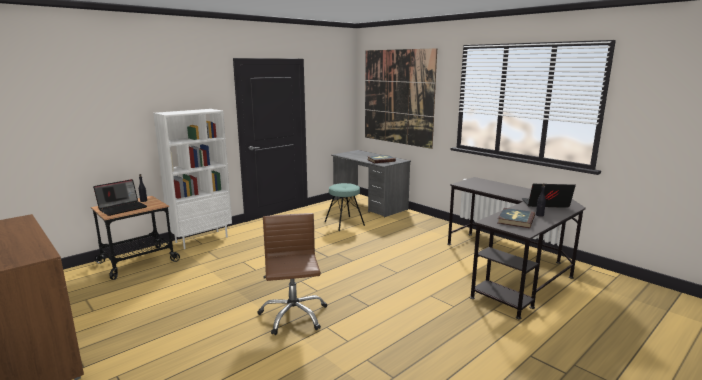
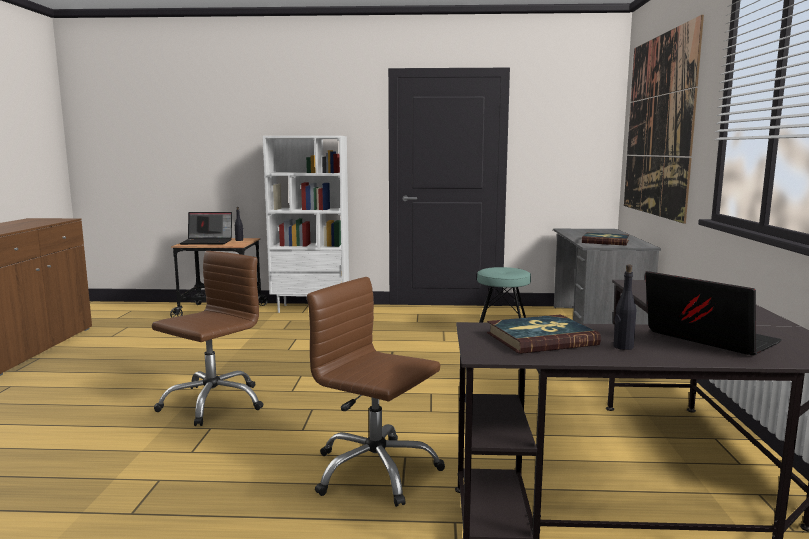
camera: 45 degrees right, 5 degrees down
(434, 306) = (375, 471): none -> brown office chair

